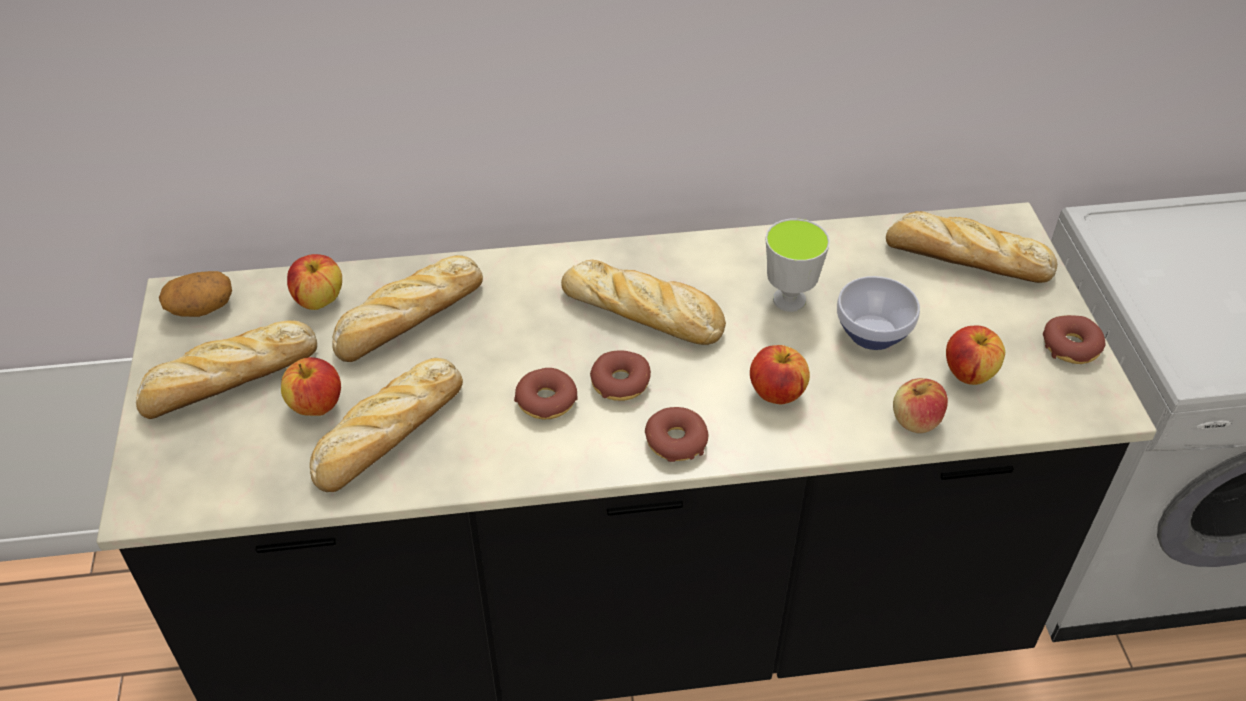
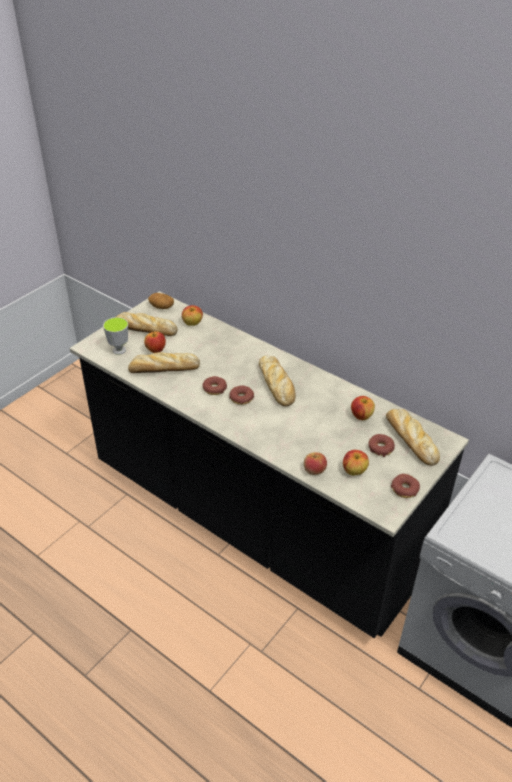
camera: 45 degrees right, 5 degrees down
(408, 320) = (208, 343): bread -> none
(676, 441) = (234, 423): donut -> donut (380, 448)
(776, 393) = (283, 432): apple -> apple (361, 416)
(789, 300) = (328, 411): cup -> cup (119, 350)
(875, 333) = (341, 438): bowl -> none

